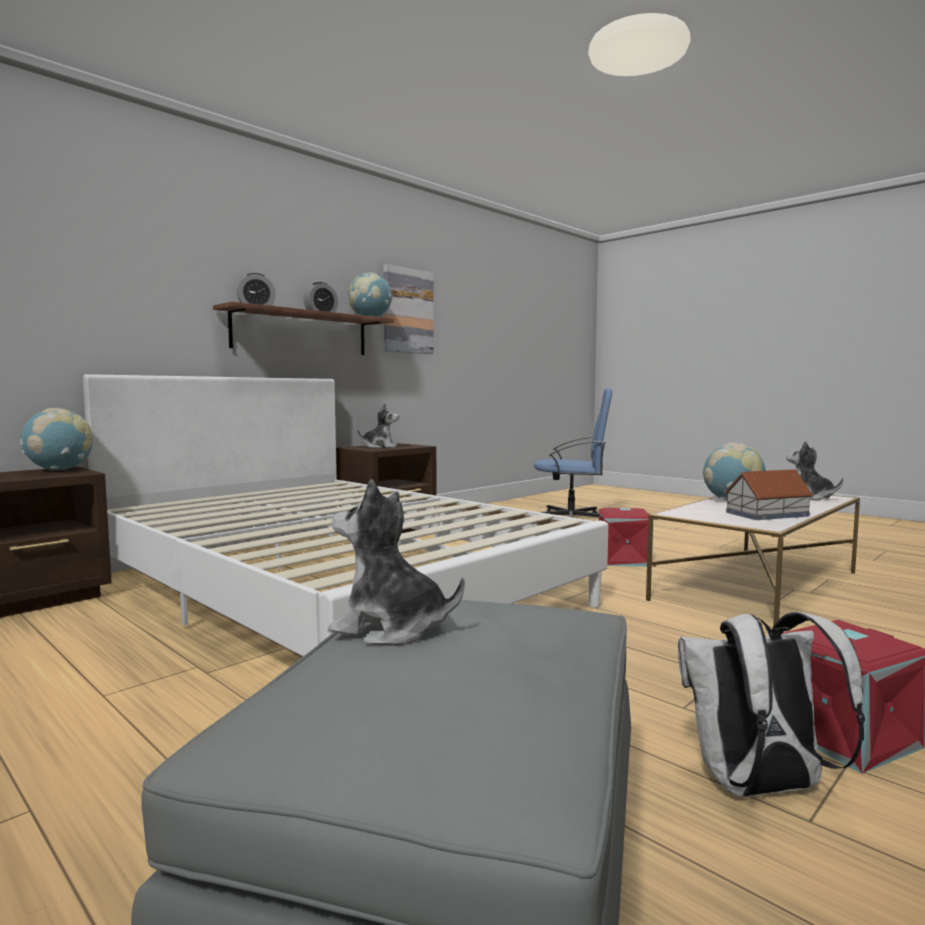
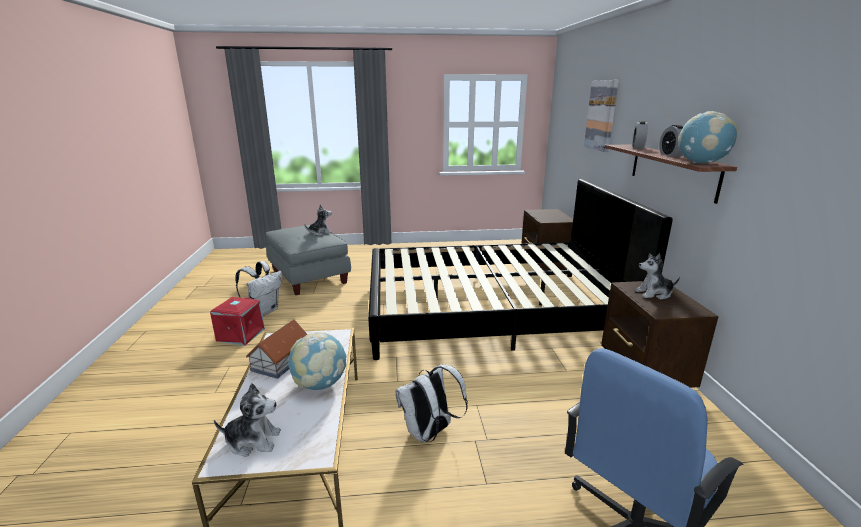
camera: 130 degrees right, 15 degrees up
(60, 470) = (560, 219): globe -> none
(333, 590) = (491, 310): white bed -> black bed
(380, 447) = (654, 293): plush toy -> plush toy turned 45 degrees clockwise
(407, 311) = (790, 157): picture -> picture (601, 115)
(624, 559) = (429, 433): red storage box -> white backpack

